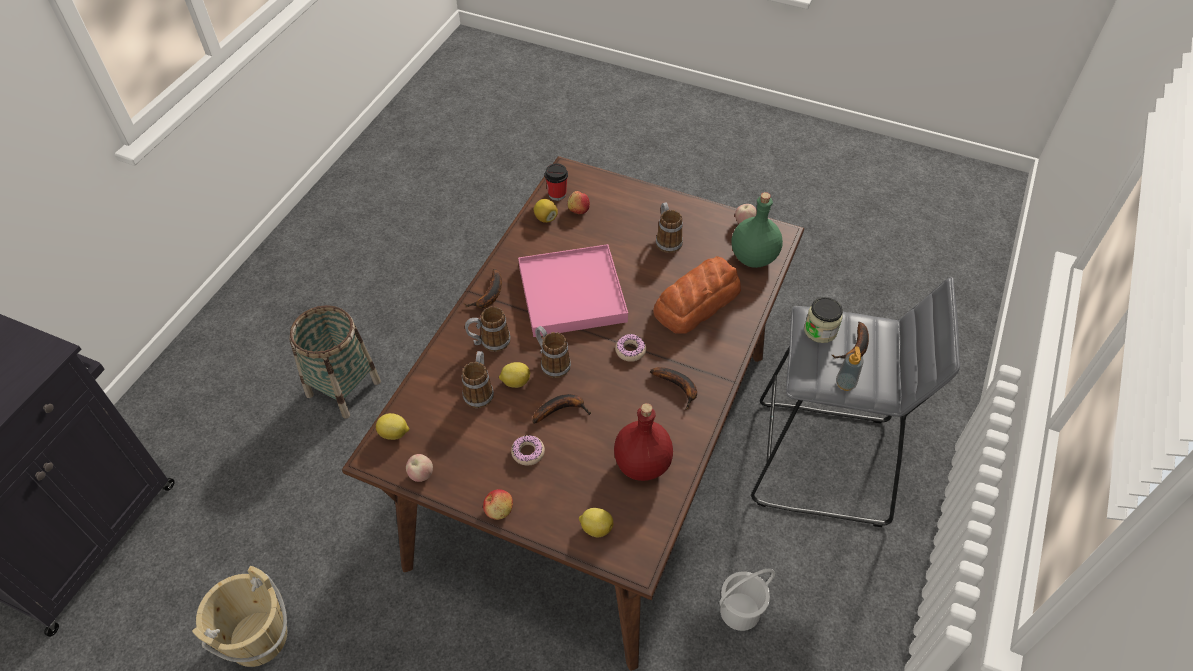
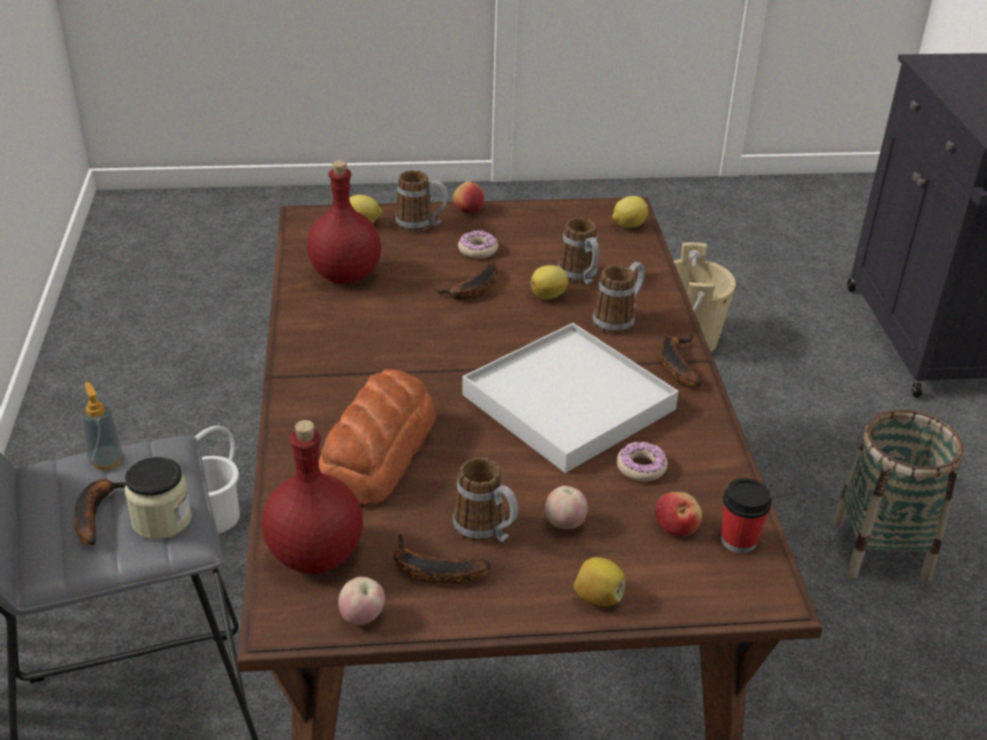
camera: 150 degrees right, 15 degrees down
(421, 475) = (567, 209): apple -> apple (565, 524)
(545, 218) = (713, 492): lemon -> lemon (597, 597)
(551, 362) = (524, 324): mug -> mug (421, 225)
(571, 294) = (568, 402): pink tray -> white tray
(630, 350) = (434, 365): donut -> donut (641, 467)
(678, 387) = (343, 349): banana -> banana (431, 571)
(752, 258) = (317, 554): green bottle -> red bottle

